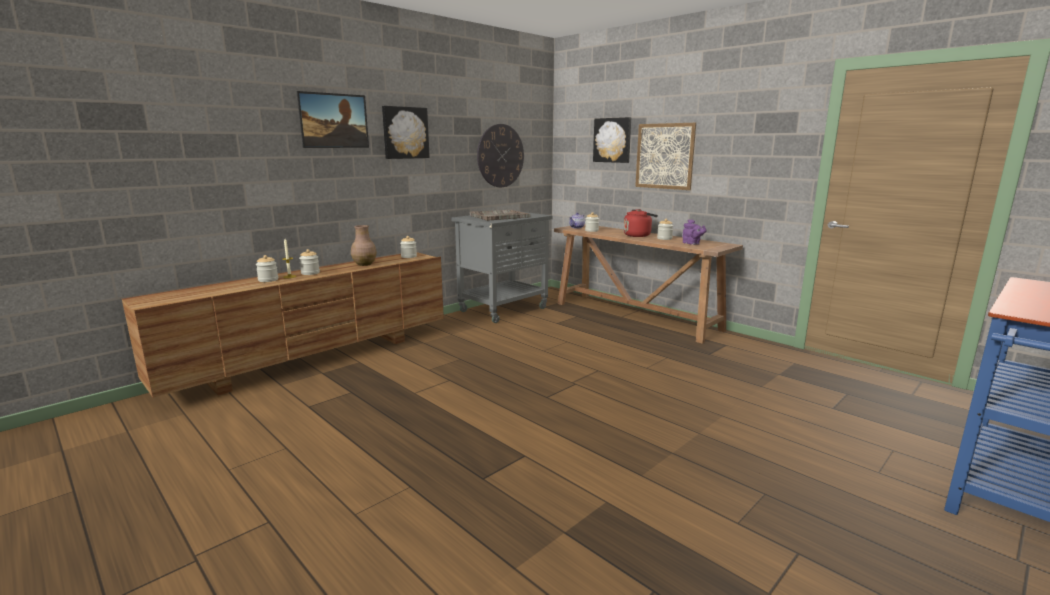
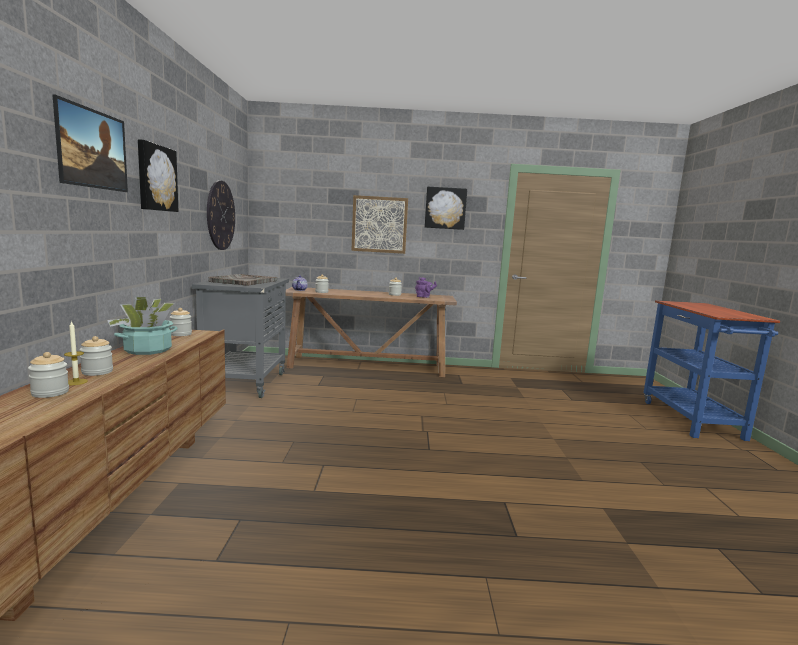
camera: 45 degrees left, 5 degrees down
(364, 264) = (148, 350): brown vase -> potted plant
(612, 140) = (324, 207): picture -> picture (445, 208)
(638, 235) = (369, 293): red kettle -> none

